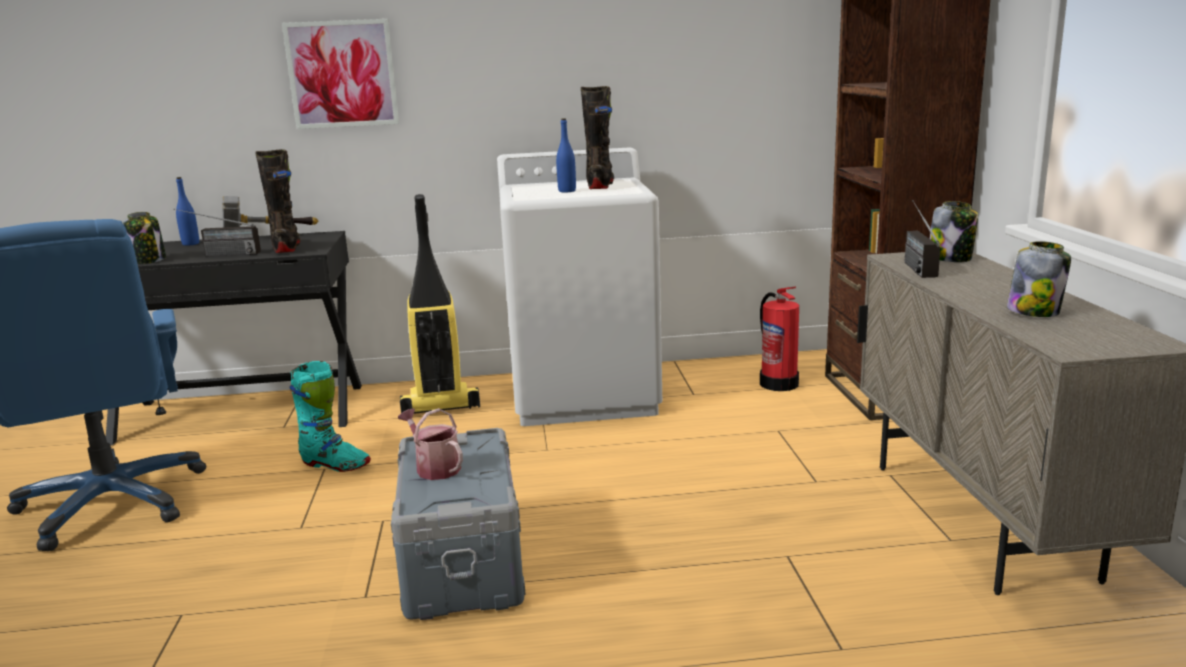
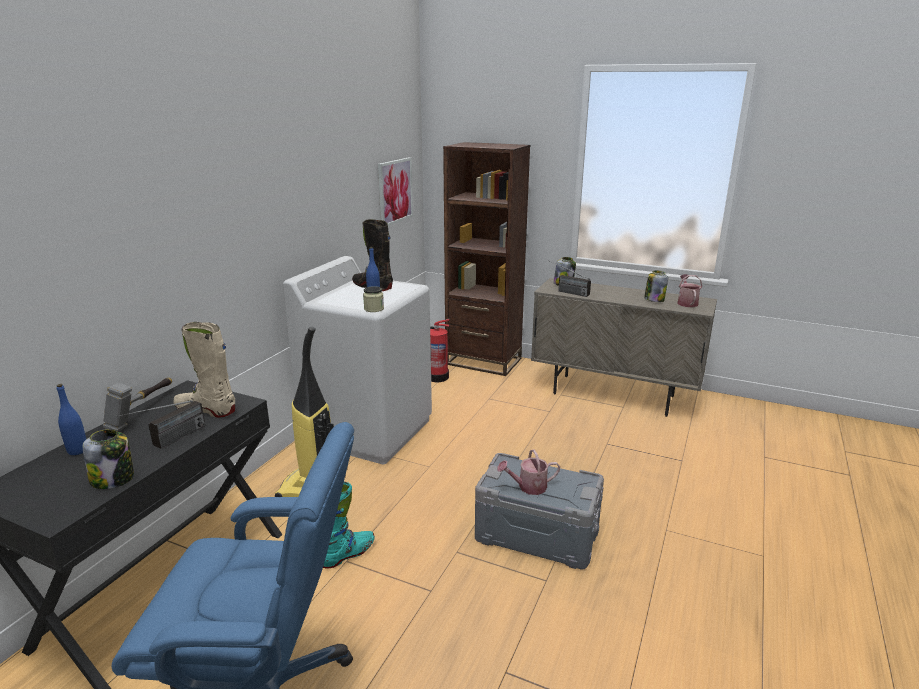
camera: 60 degrees left, 5 degrees up
(287, 247) = (206, 410): black boot -> beige boot
(342, 74) = (170, 239): picture -> picture (395, 191)
(522, 198) = (374, 309): none -> jar
(1090, 333) = (686, 302): none -> watering can

